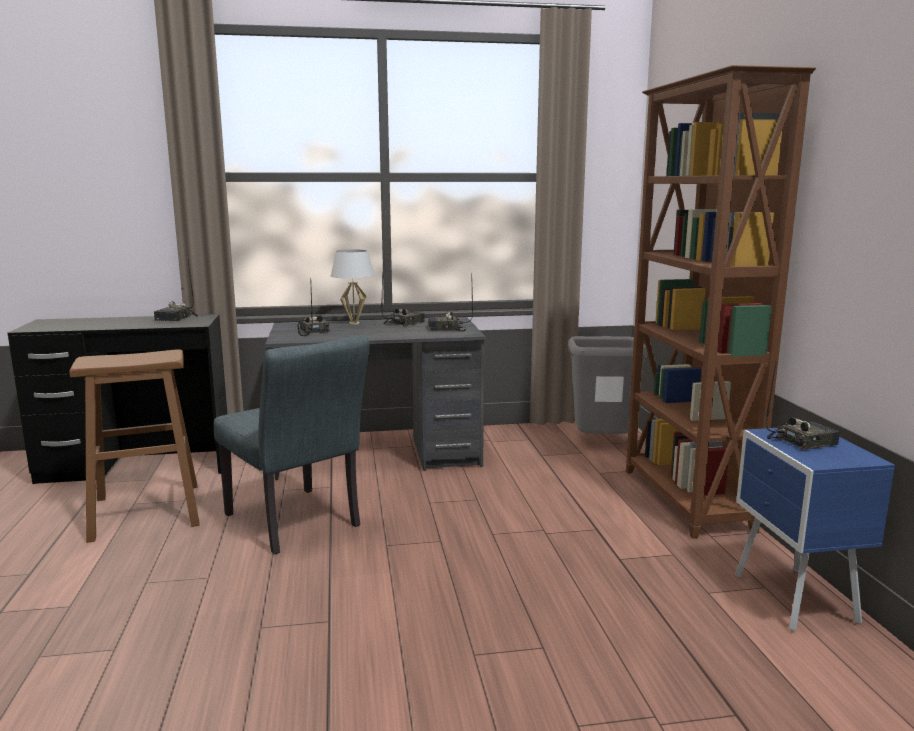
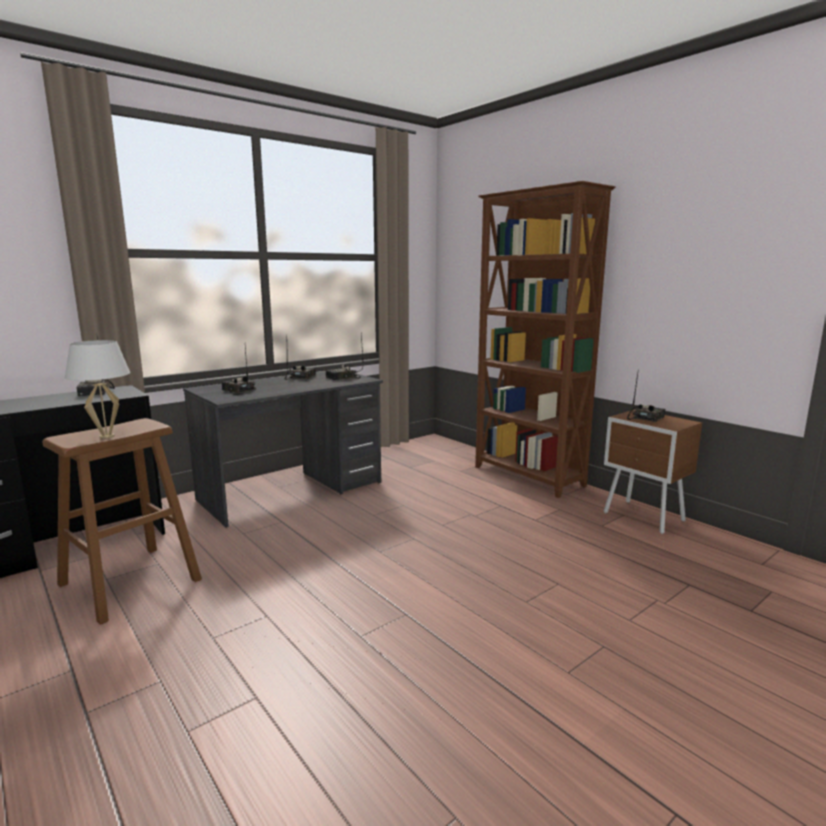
camera: 30 degrees left, 0 degrees up
(297, 524) = (290, 555): grey chair -> none
(354, 323) = (260, 381): white table lamp -> white table lamp (107, 436)
(602, 445) = (441, 453): grey trash can -> none
(794, 600) = (644, 518): blue nightstand -> brown nightstand

